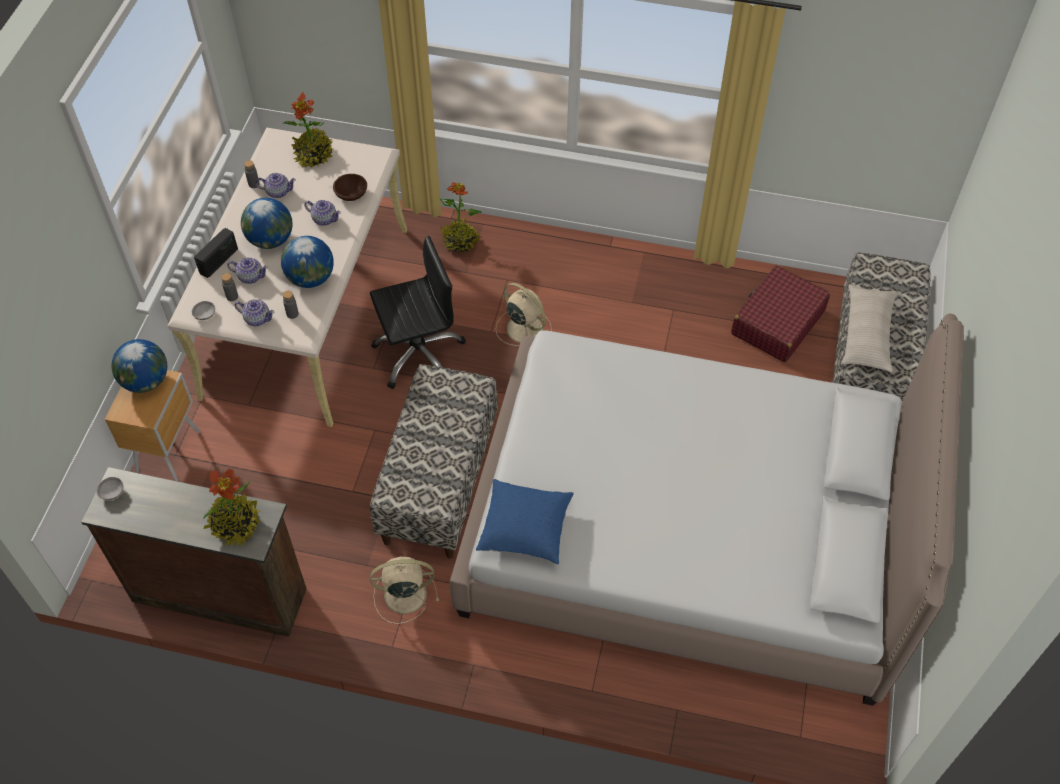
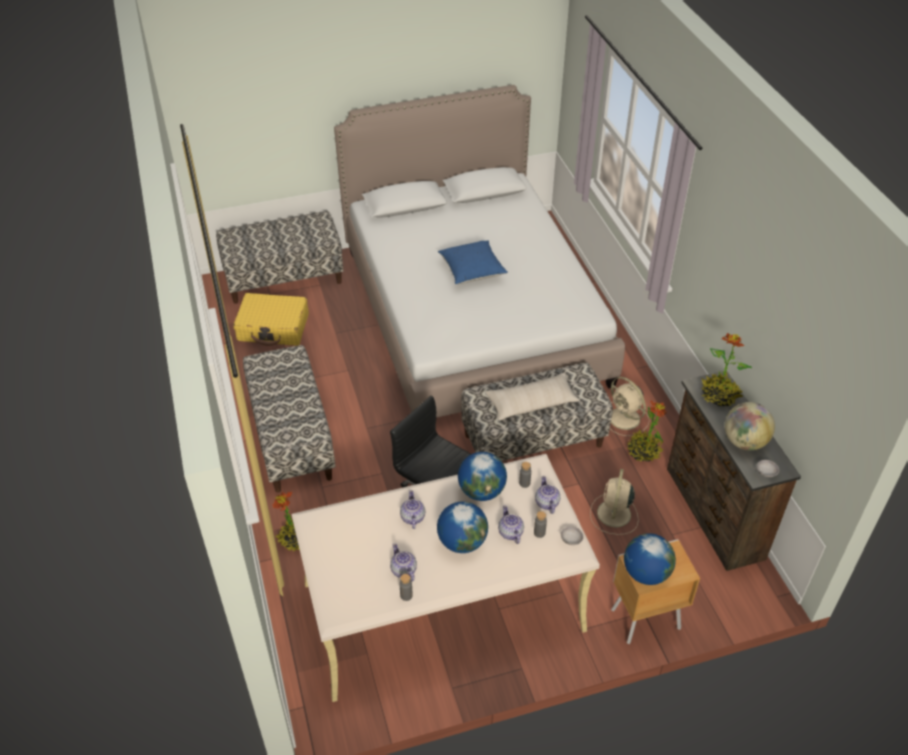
camera: 120 degrees left, 10 degrees down
(161, 502) = (744, 442): none -> globe
(219, 261) = (511, 565): radio -> none
(314, 155) = (339, 569): potted plant -> potted plant (643, 452)
(352, 194) = (371, 514): brown bowl -> none
(523, 327) = (365, 456): beige fan -> beige fan (613, 515)
(525, 529) = (574, 307): blue pillow -> blue pillow (472, 271)
(588, 279) = (291, 439): none -> bench
(777, 323) = (273, 328): red suitcase -> yellow suitcase
(867, 334) = (297, 240): beige pillow -> beige pillow (531, 403)

